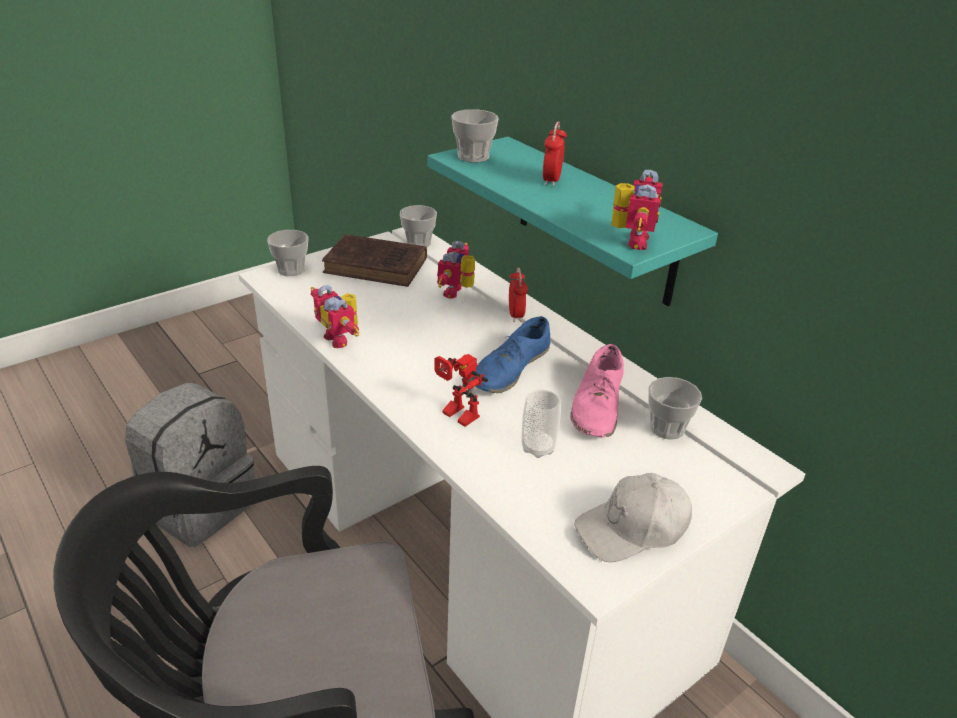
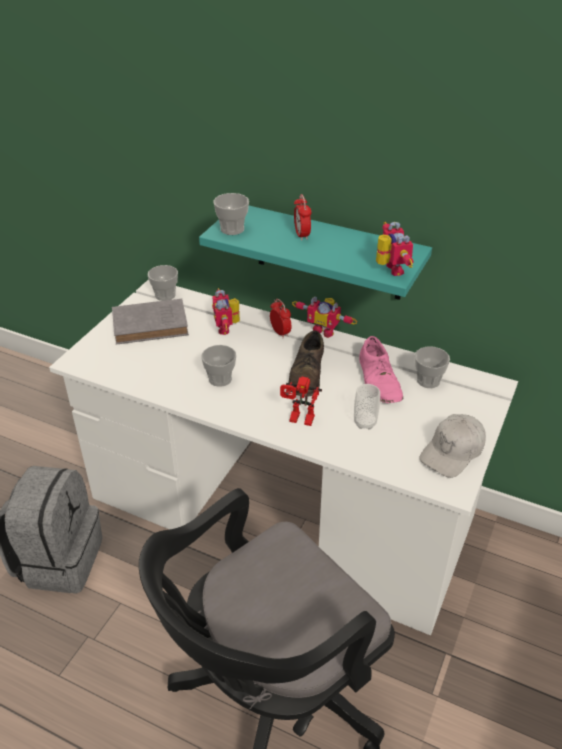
camera: 25 degrees left, 5 degrees up
(291, 270) = (88, 350): cup -> cup (220, 379)
(341, 338) = (176, 392): toy robot -> toy robot (324, 330)
(378, 266) = (152, 325): brown book -> grey book
(510, 369) = (307, 374): blue shoe -> brown shoe

